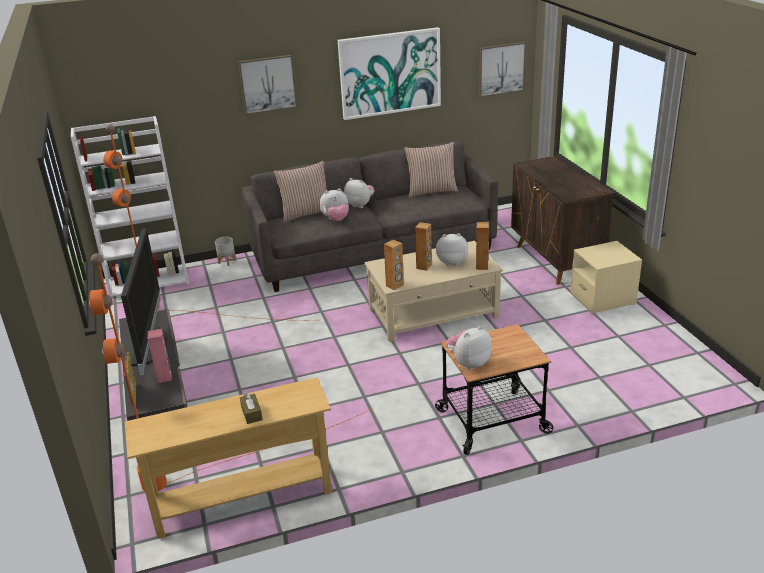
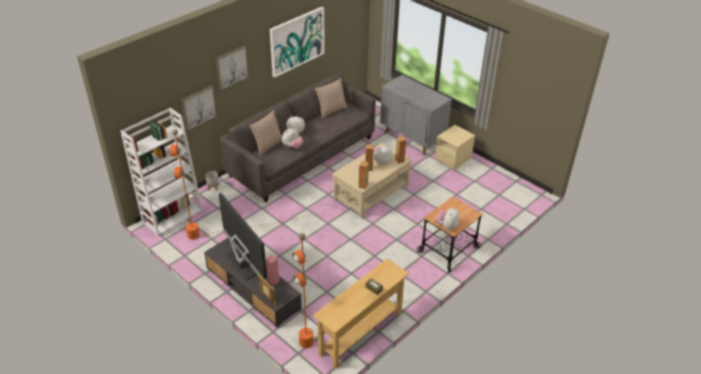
camera: 30 degrees left, 10 degrees up
(501, 69) = (353, 22): picture -> picture (199, 107)
(556, 261) = (412, 138): brown cabinet -> grey cabinet

